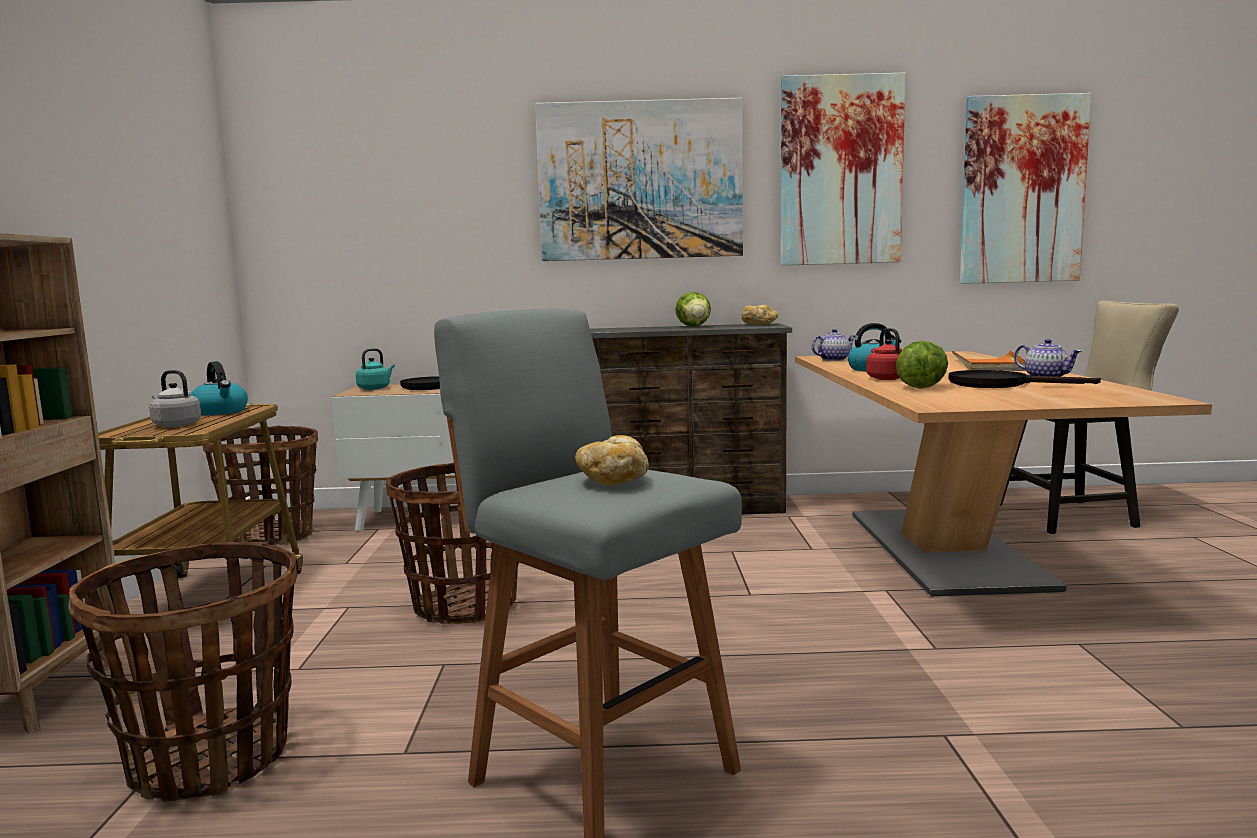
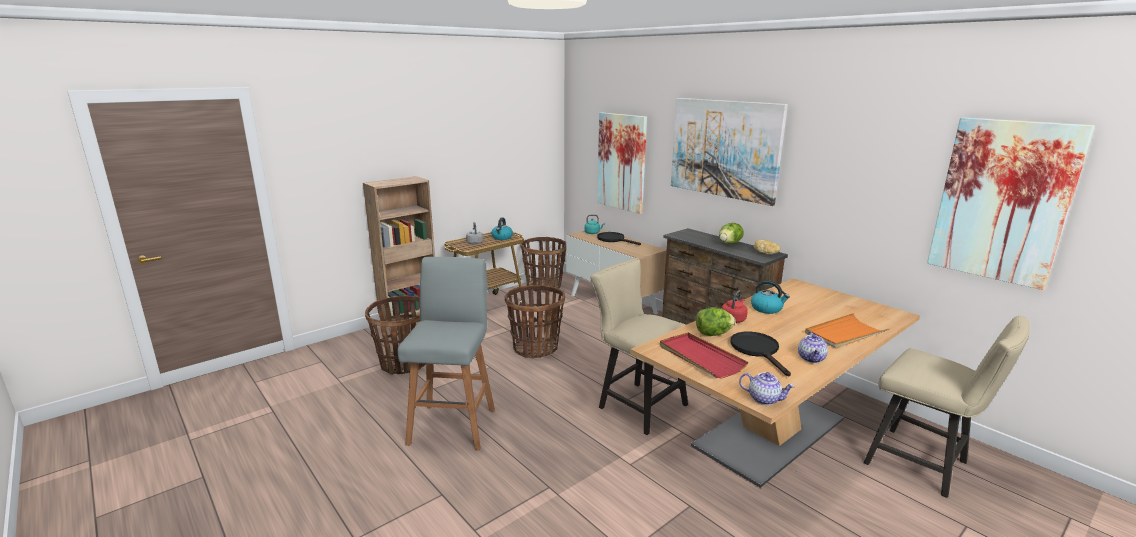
camera: 50 degrees right, 10 degrees up
(613, 481) = (441, 331): bread -> none
(774, 592) = (637, 404): none -> beige chair
(833, 360) = (791, 290): teapot -> teapot (764, 399)
(841, 171) = (848, 161): picture -> picture (621, 162)
(993, 398) = (700, 357): none -> red tray

